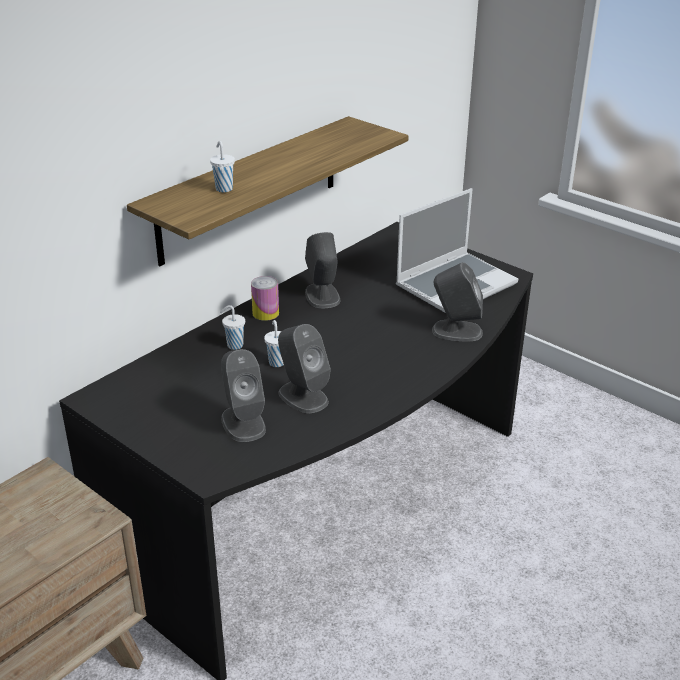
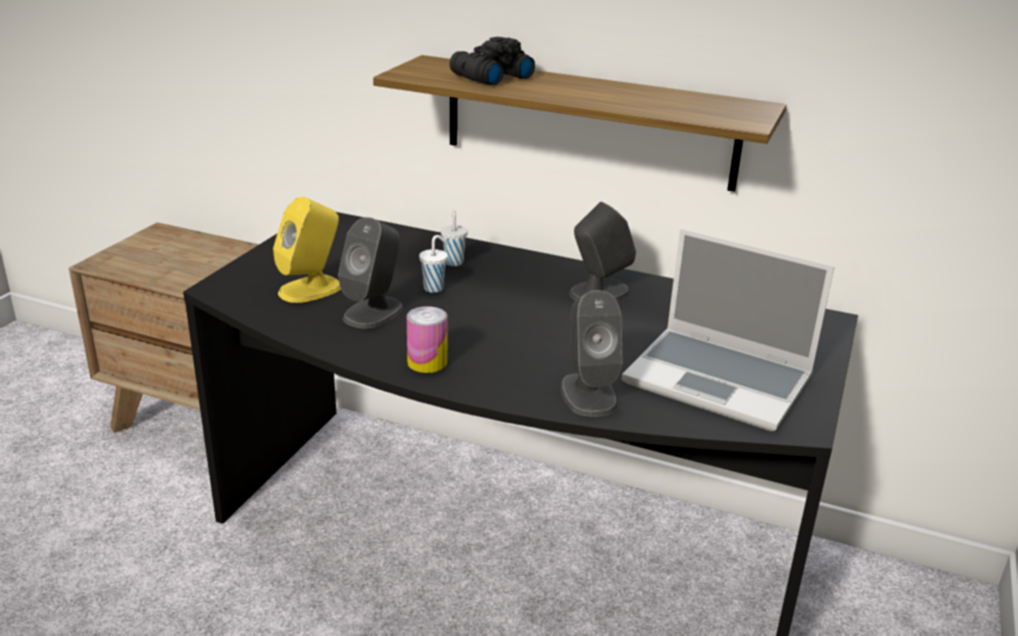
camera: 70 degrees right, 5 degrees down
(223, 188) = (489, 77): white cup -> black binoculars
(243, 423) = (311, 289): grey speaker -> yellow speaker
(265, 313) = (532, 267): can -> can (427, 362)

